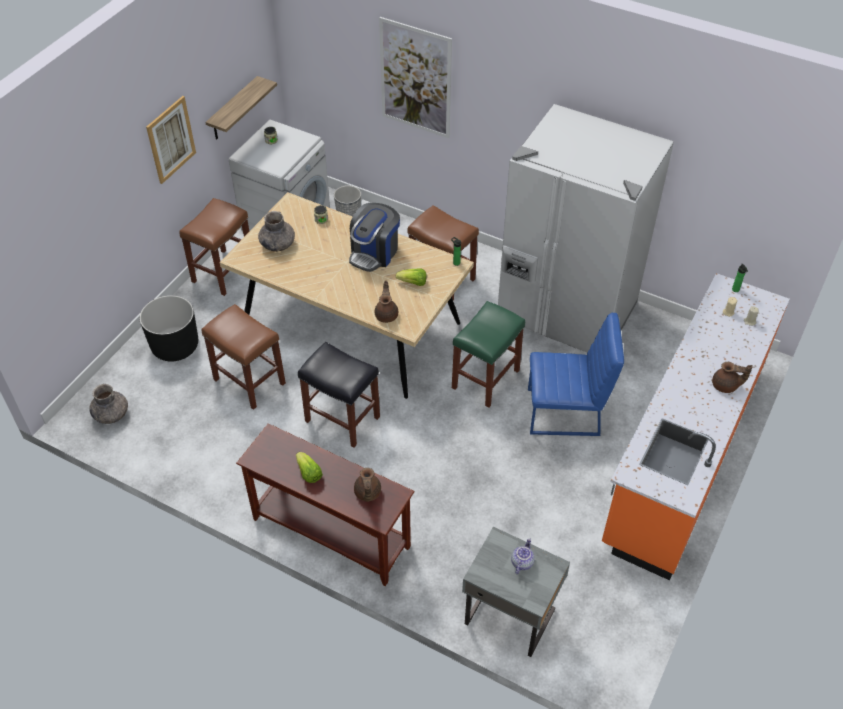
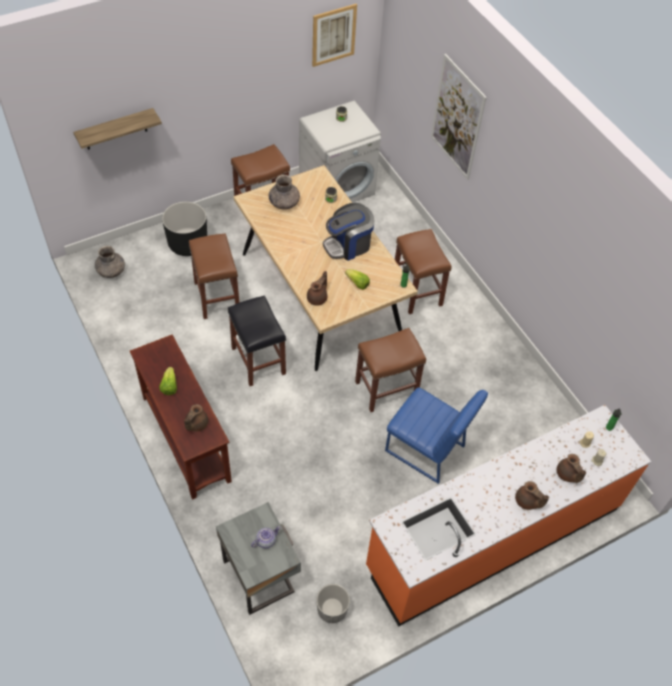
camera: 30 degrees right, 5 degrees up
(171, 140) = (243, 85): picture -> picture (333, 35)
(233, 109) = (317, 81): shelf -> shelf (115, 129)
(348, 212) = (388, 202): planter -> planter (332, 609)
(485, 380) = (385, 389): green stool -> brown stool
(567, 313) = (493, 372): white fridge -> none
(737, 345) = (567, 474): none -> brown teapot

